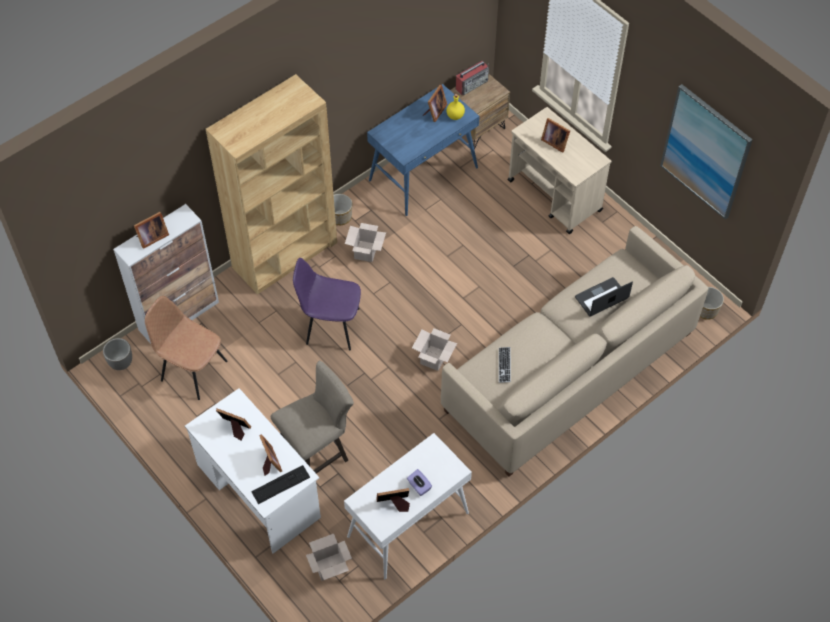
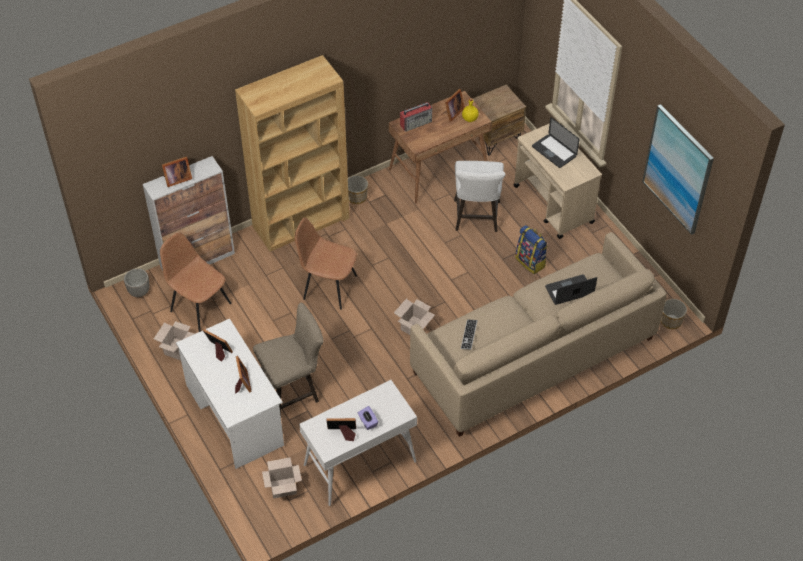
camera: 10 degrees right, 5 degrees down
(280, 484) = (247, 402): keyboard -> none
(331, 326) = (328, 287): purple chair -> brown chair
(366, 252) = (373, 229): cardboard box -> cardboard box (177, 350)
(423, 173) = (439, 170): blue desk -> brown desk
(472, 84) = (493, 96): radio -> radio (416, 123)
(475, 224) = (476, 219): none -> white stool
(544, 265) = (531, 262): none -> backpack
(554, 142) = (554, 151): picture frame -> laptop

